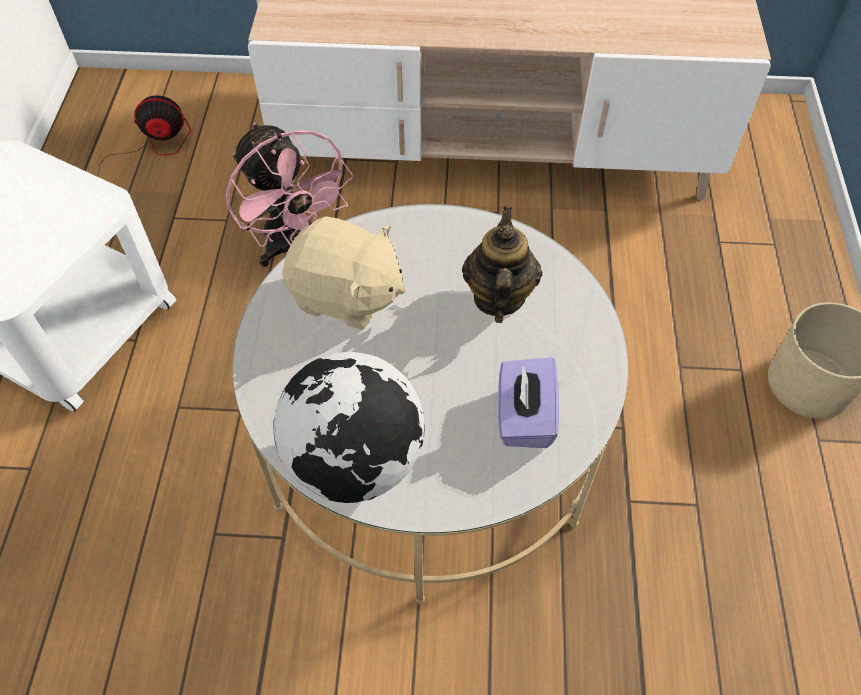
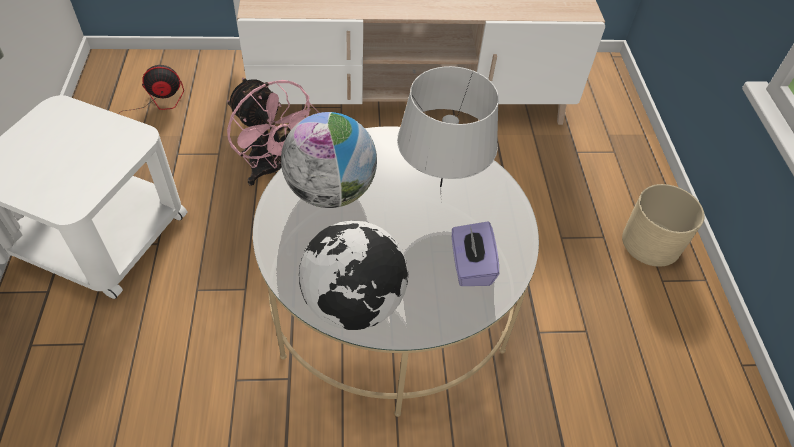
camera: 10 degrees left, 5 degrees down
(346, 296) = (331, 192): beige plush toy -> globe
(498, 297) = (440, 186): teapot -> grey table lamp

